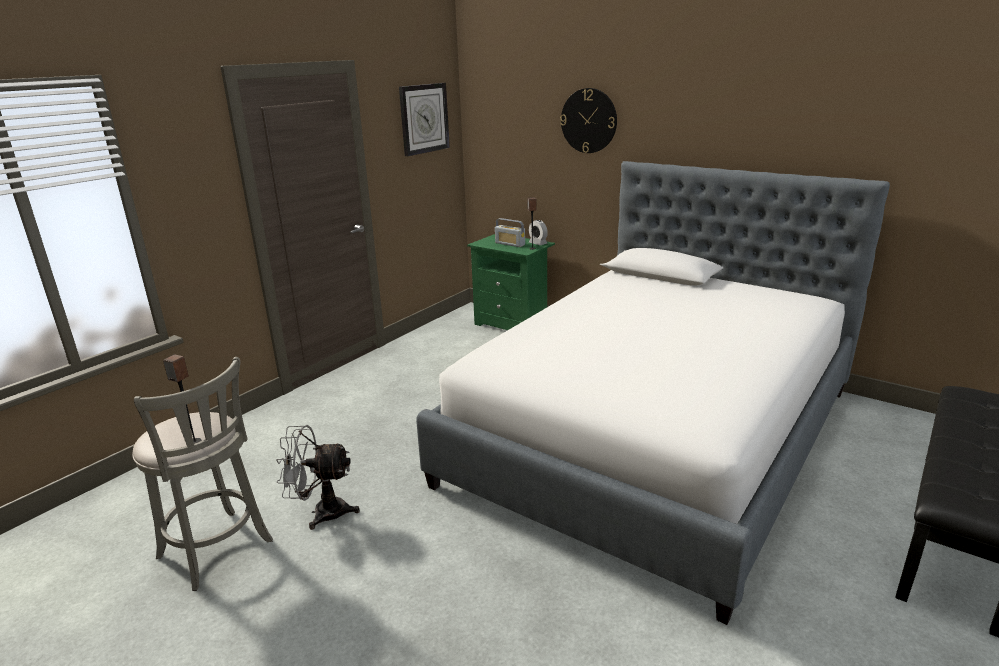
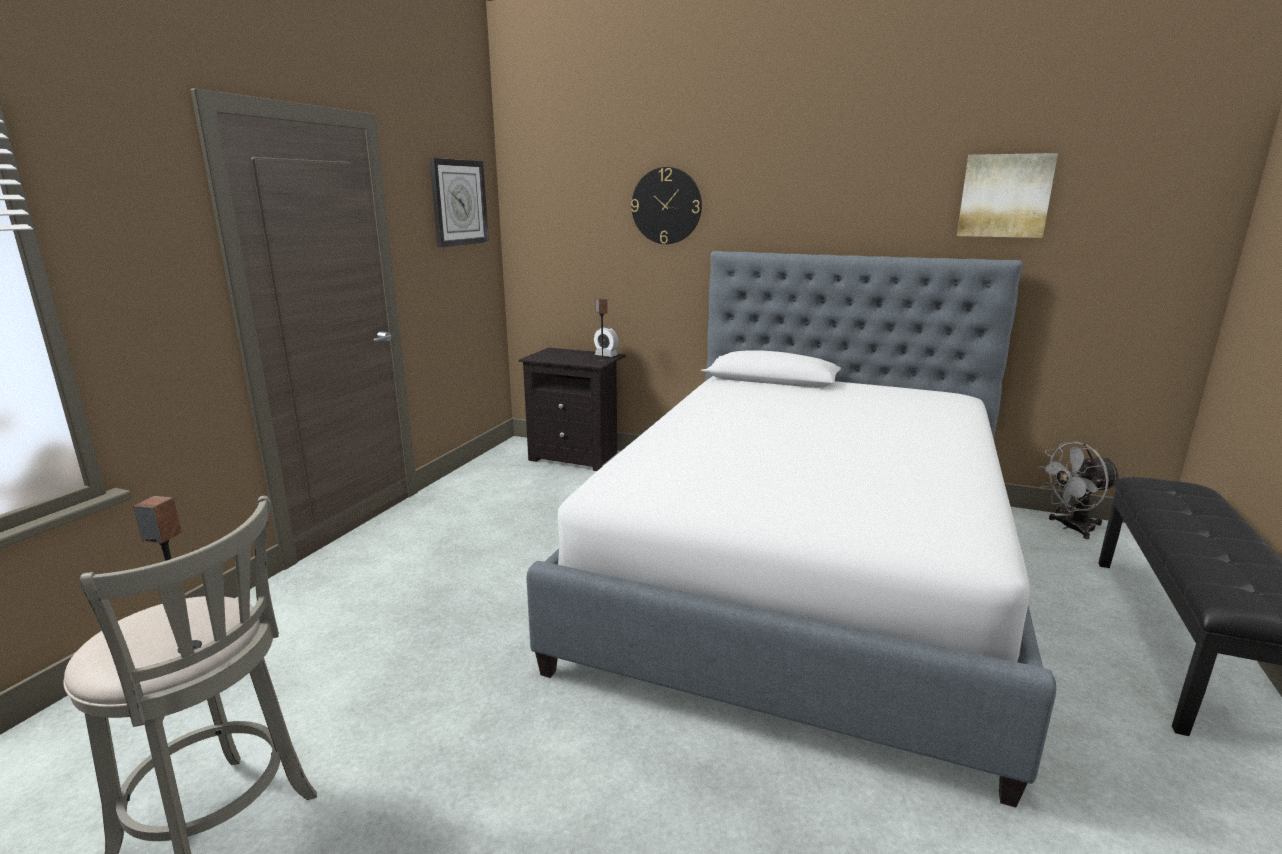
camera: 15 degrees left, 5 degrees down
(321, 512) = (388, 736): grey fan -> grey fan (1071, 528)
(510, 244) = (572, 357): radio -> none
(513, 324) = (577, 456): green nightstand -> black nightstand
(878, 121) = (1004, 196): none -> picture

